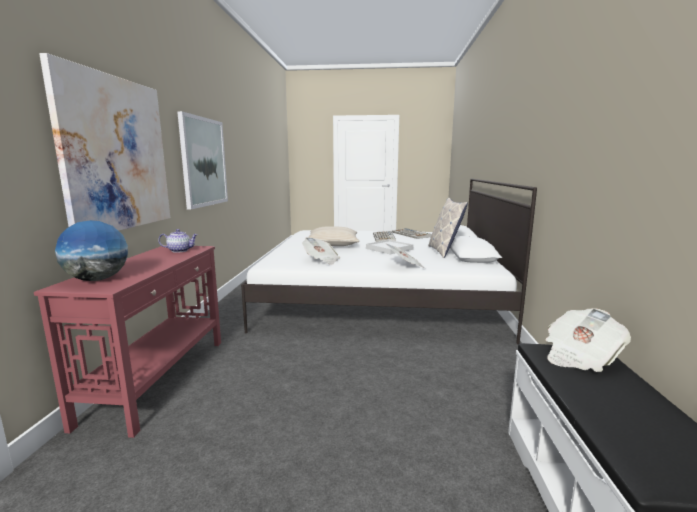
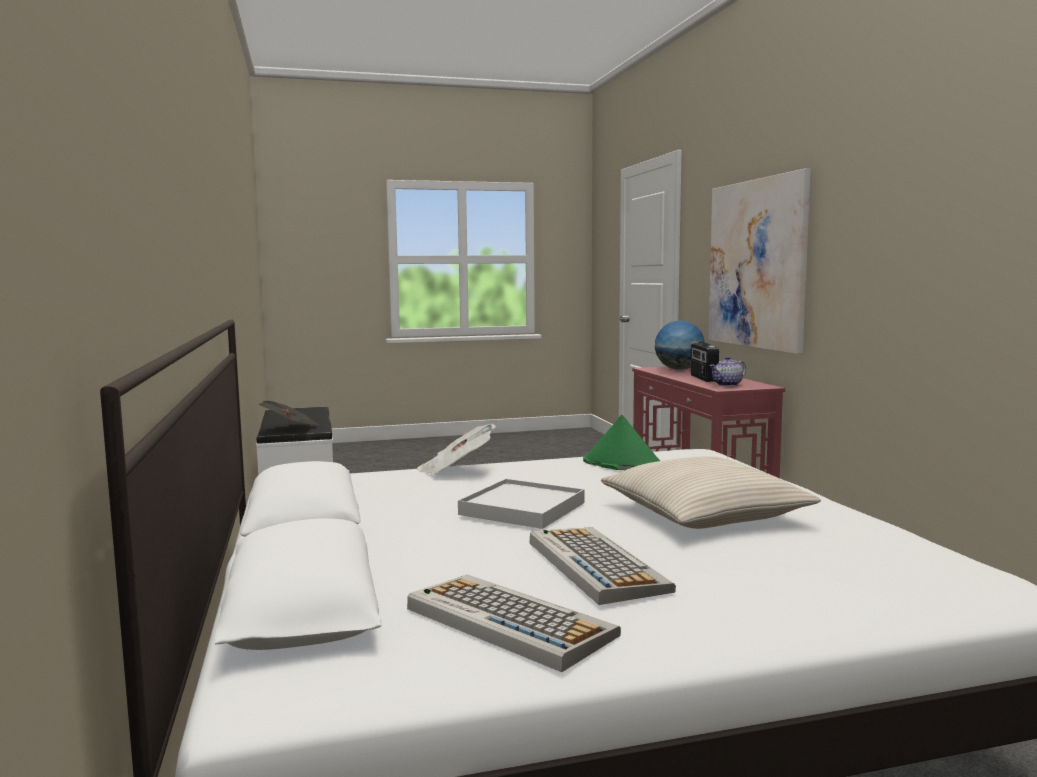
camera: 160 degrees right, 5 degrees down
(156, 260) = (703, 378): none -> radio
(204, 162) = (912, 268): picture -> none
(321, 260) = (622, 464): newspaper -> green hat
(444, 251) = (370, 519): pillow -> none

